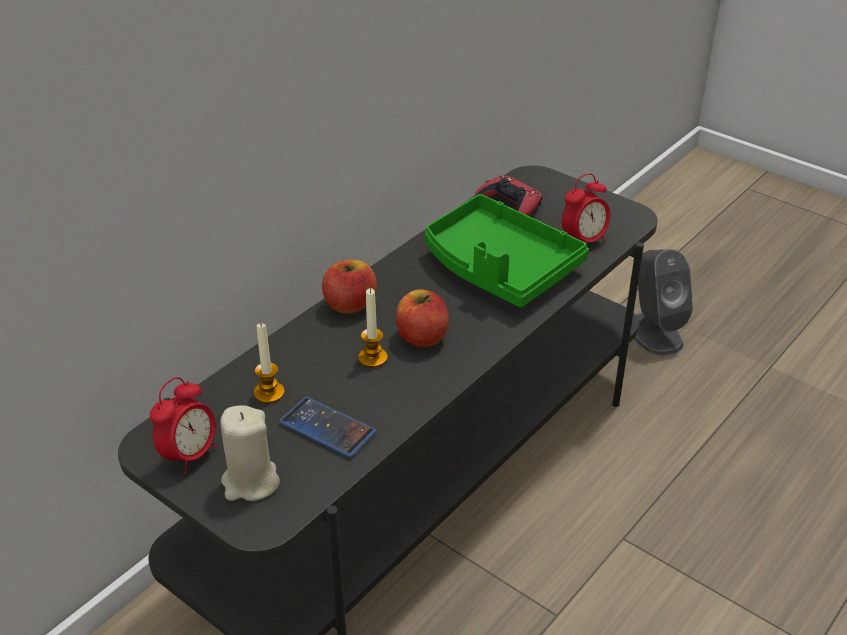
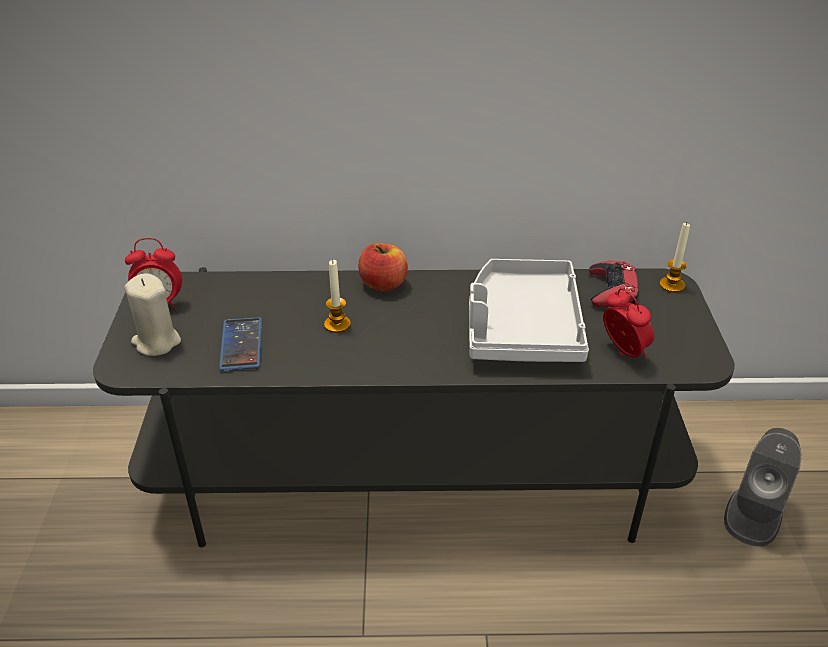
camera: 50 degrees right, 0 degrees up
(269, 393) = (251, 302): candle -> candle (672, 285)
(422, 337) = (388, 334): apple -> none
(499, 267) = (522, 327): green tray -> grey tray
(583, 241) = (623, 352): alarm clock -> alarm clock turned 135 degrees counterclockwise

